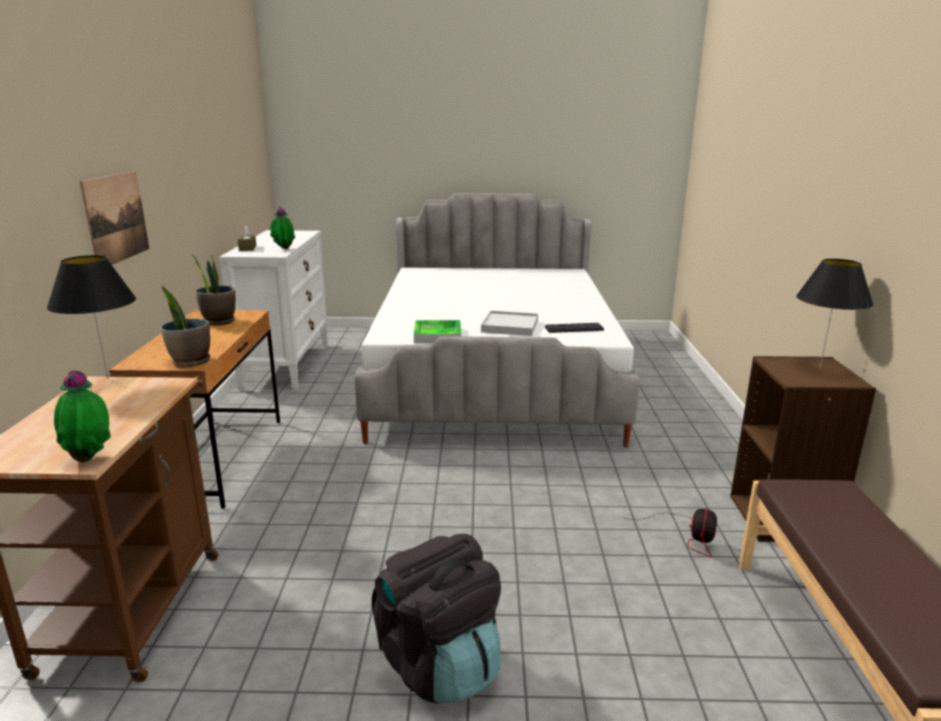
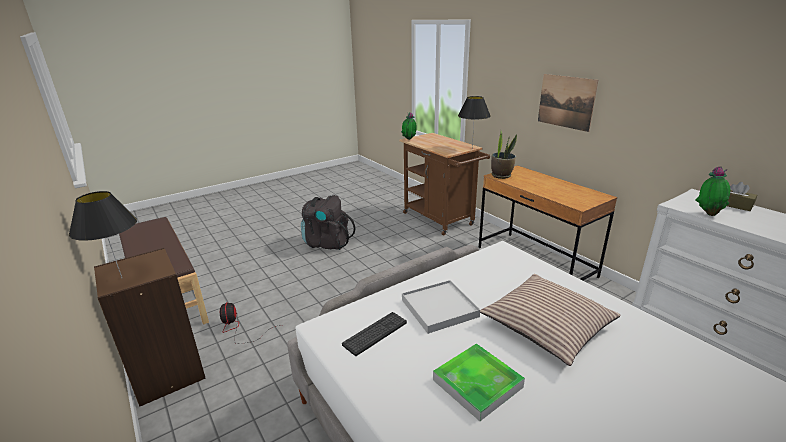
camera: 145 degrees right, 5 degrees up
(219, 321) = (571, 194): potted plant -> none
(437, 335) = (473, 268): tray -> tray (477, 383)
(456, 306) = (547, 326): none -> pillow

